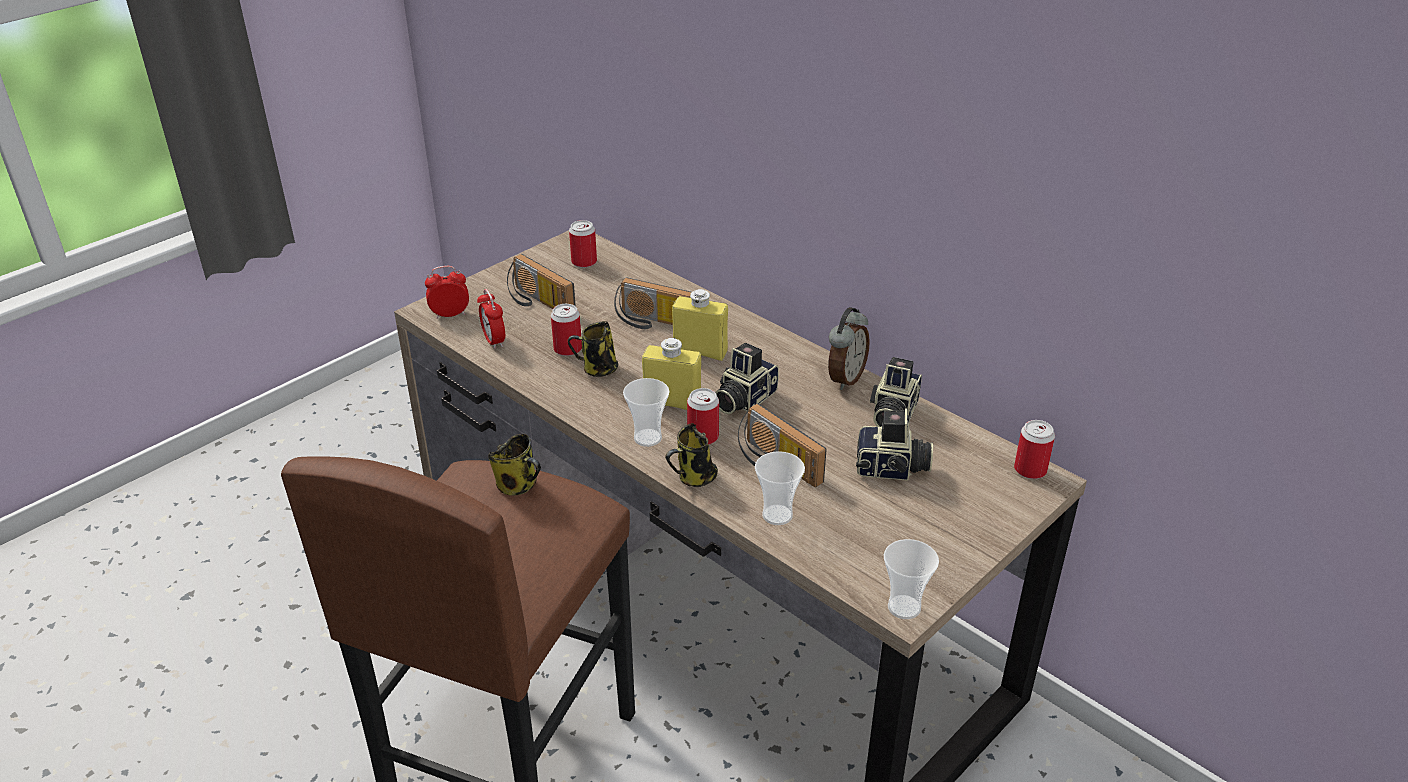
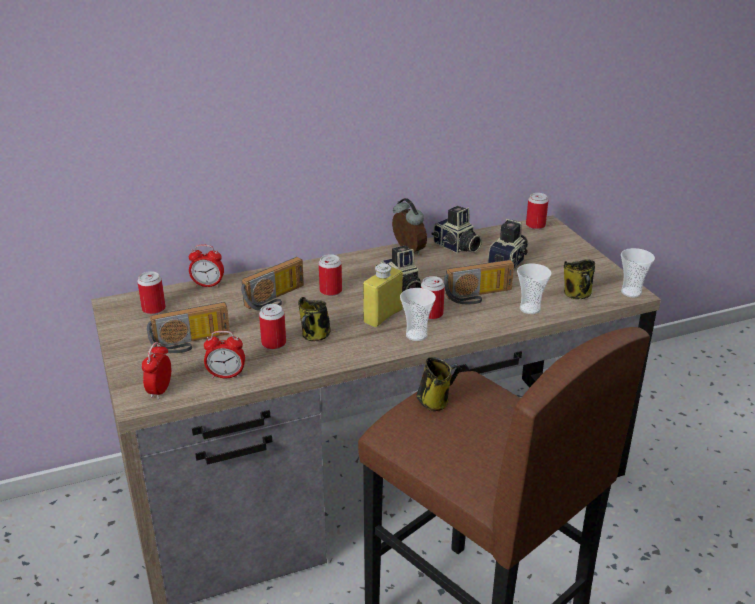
camera: 65 degrees left, 5 degrees down
(652, 274) = (208, 285): none -> alarm clock
(694, 478) = (474, 328): mug -> mug (578, 295)
(700, 352) = (330, 291): yellow bottle -> can

